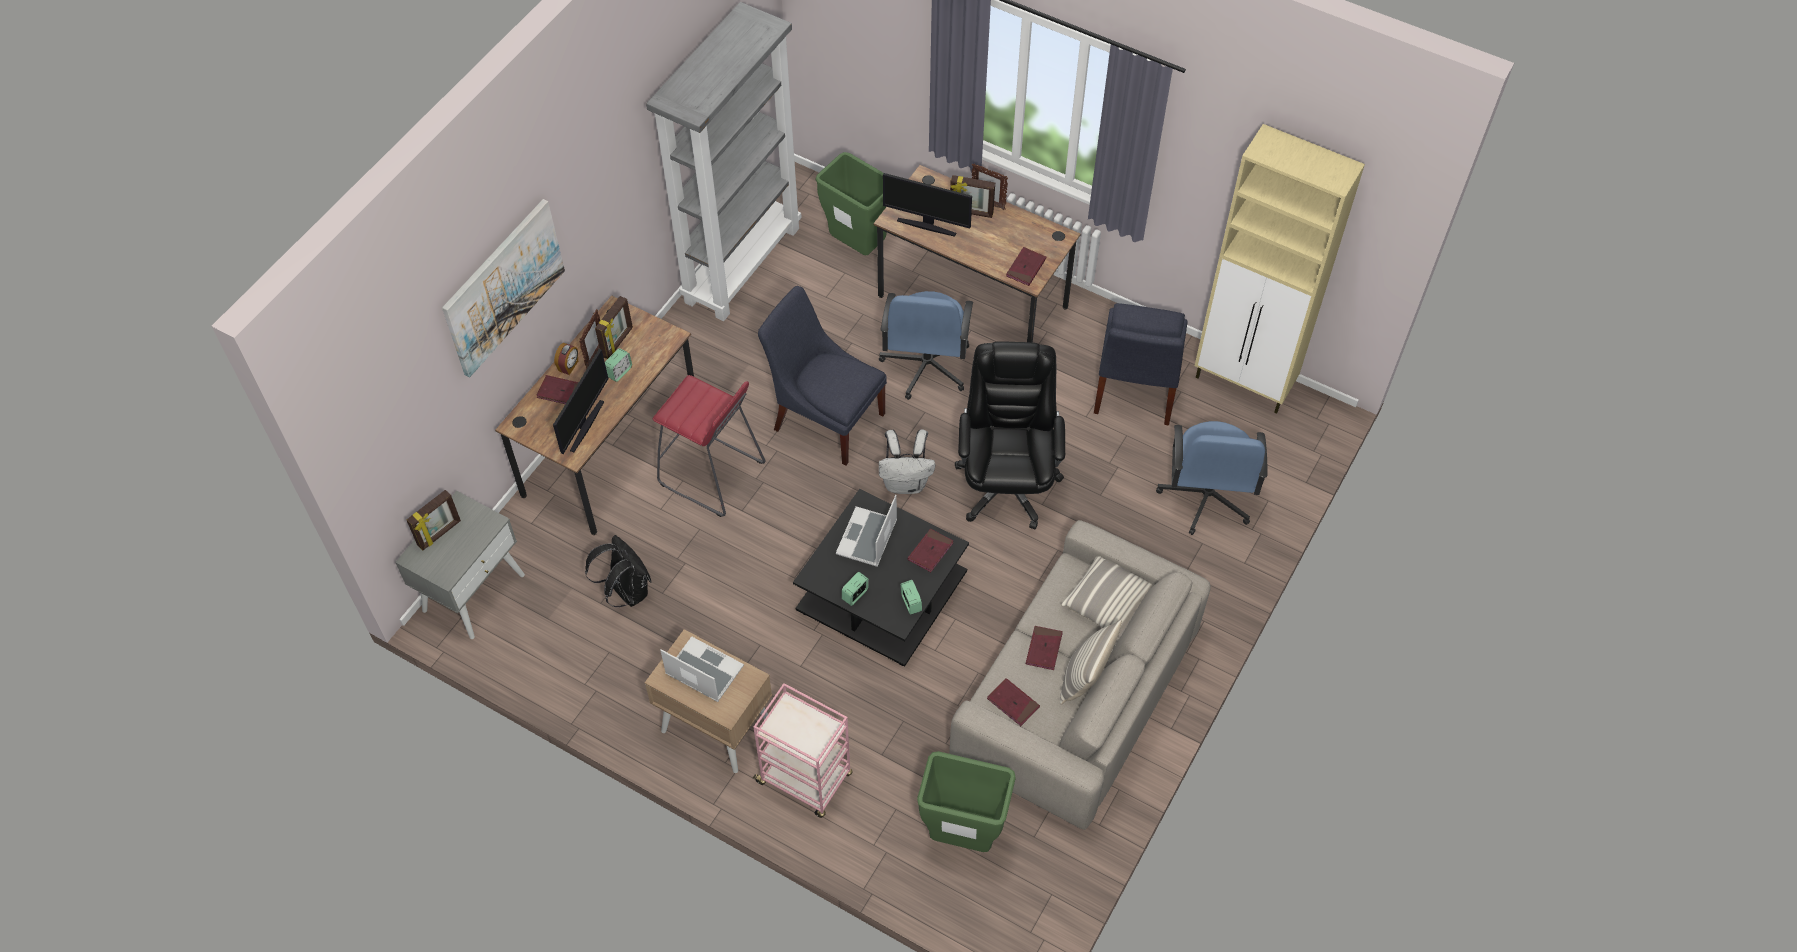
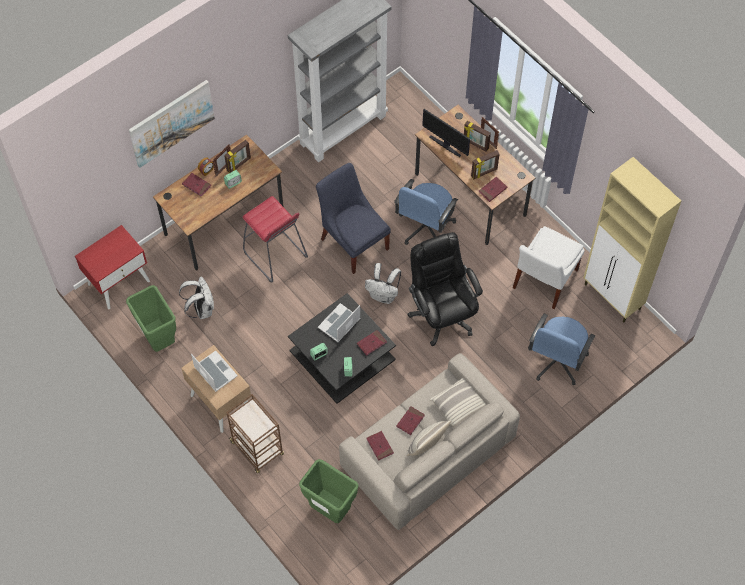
camera: 20 degrees right, 5 degrees up
(440, 534) = (103, 247): picture frame -> picture frame (484, 173)
(473, 592) = (119, 282): grey nightstand -> red nightstand
(585, 425) = (202, 209): monitor -> none
(626, 591) = (201, 309): black backpack -> white backpack
(805, 779) = (257, 449): pink cart -> brown cart
(858, 247) = (416, 138): green trash can -> green trash can (159, 340)
(1006, 483) = (442, 314): black office chair -> black office chair turned 45 degrees counterclockwise
(1134, 390) = (543, 281): blue chair -> white chair

